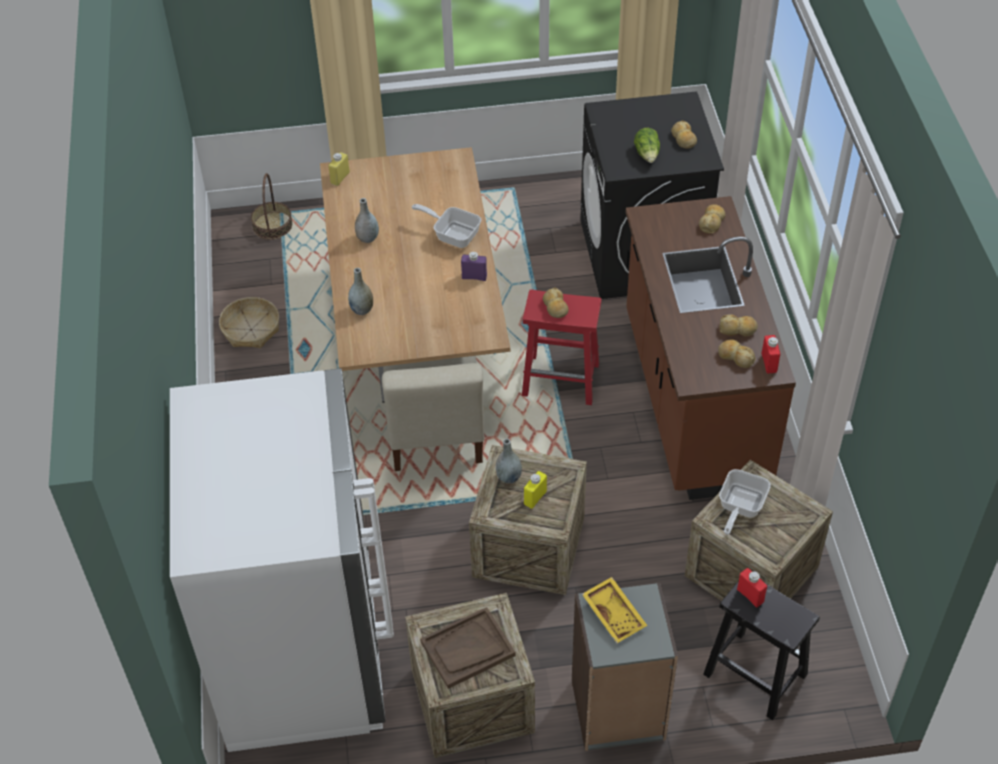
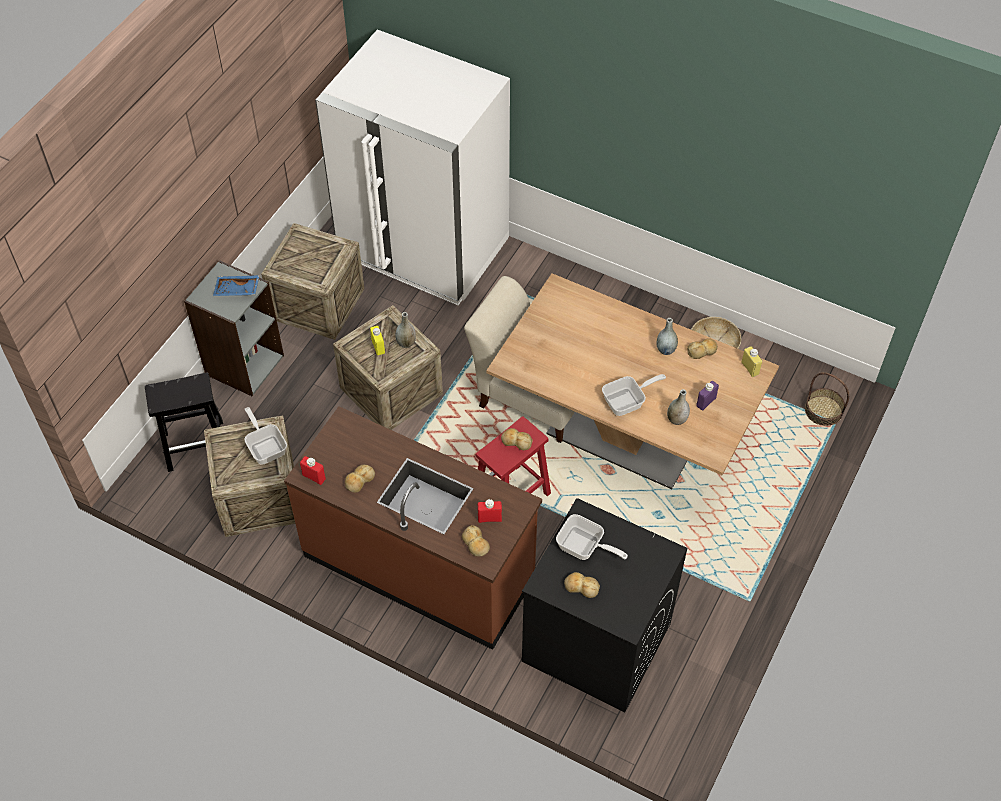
camera: 125 degrees right, 5 degrees up
(362, 310) = (594, 310): grey vase -> grey vase (677, 419)
(467, 649) = (310, 256): brown tray -> none
(474, 277) = (571, 389): purple bottle -> purple bottle (706, 402)
(615, 614) = (237, 290): yellow tray -> blue tray
(647, 154) = (584, 547): lettuce -> frying pan
(735, 357) = (337, 461): bread -> bread (702, 351)
(750, 595) = (196, 389): red bottle -> red bottle (489, 518)

